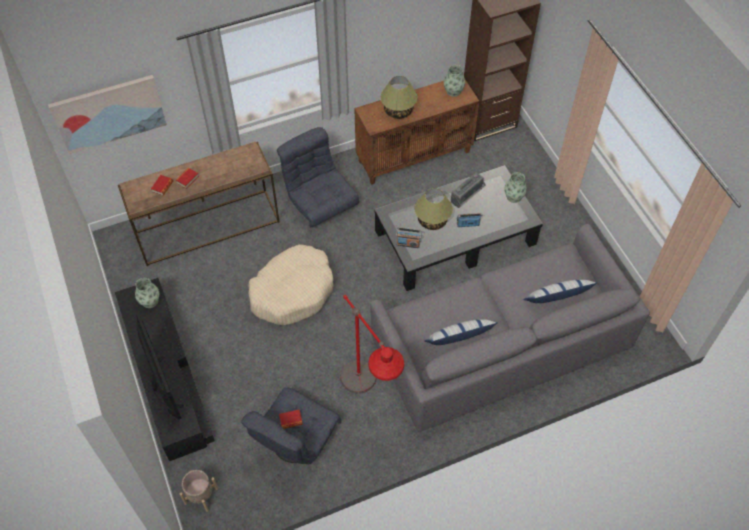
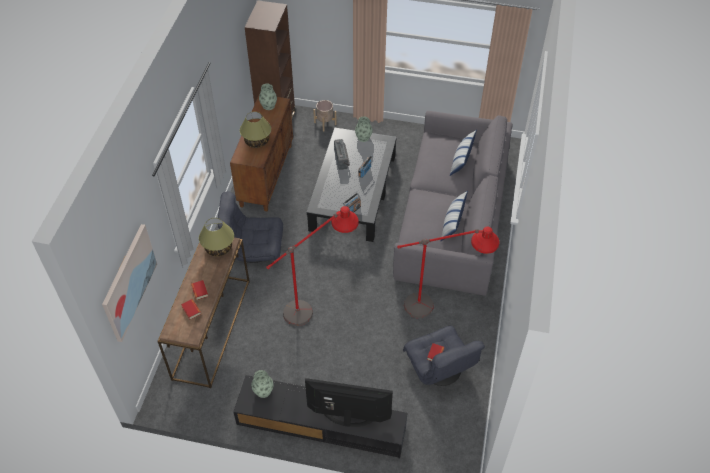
camera: 55 degrees left, 5 degrees down
(201, 496) = (443, 451): beige planter -> beige planter (325, 123)
(292, 291) = (317, 305): beige dog bed -> red floor lamp
(432, 220) = (345, 187): table lamp -> table lamp (218, 248)

